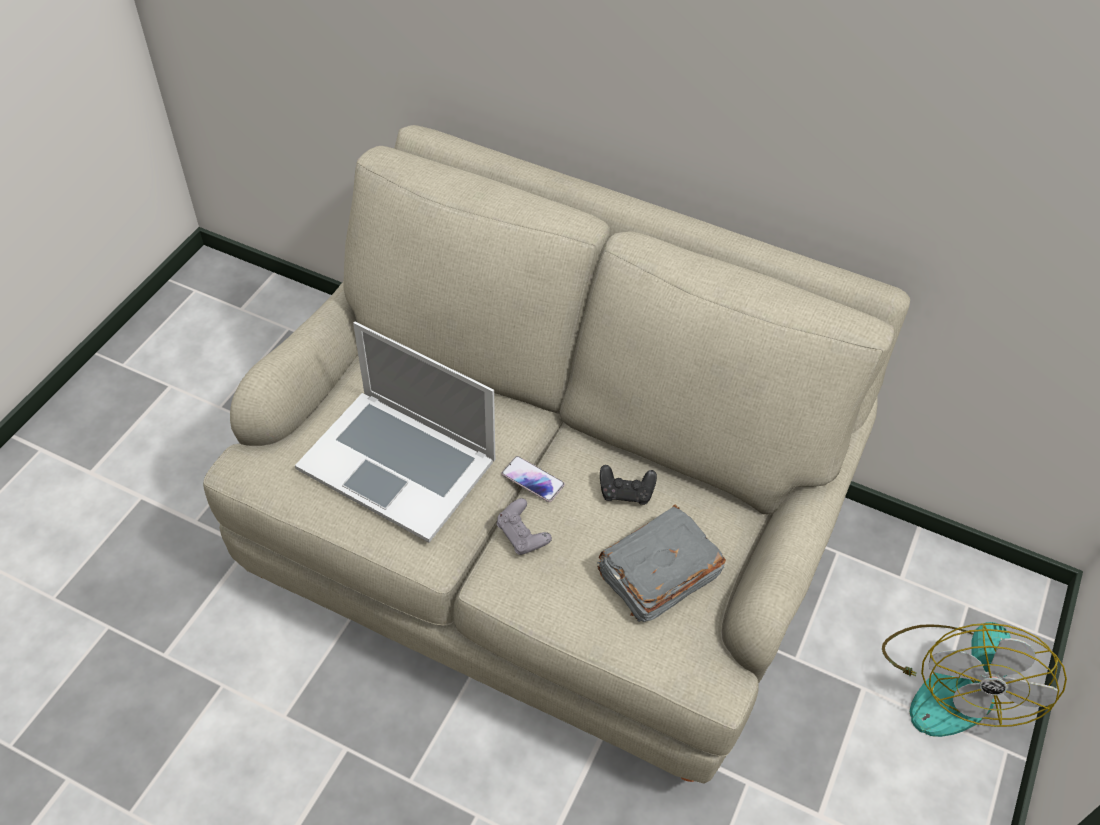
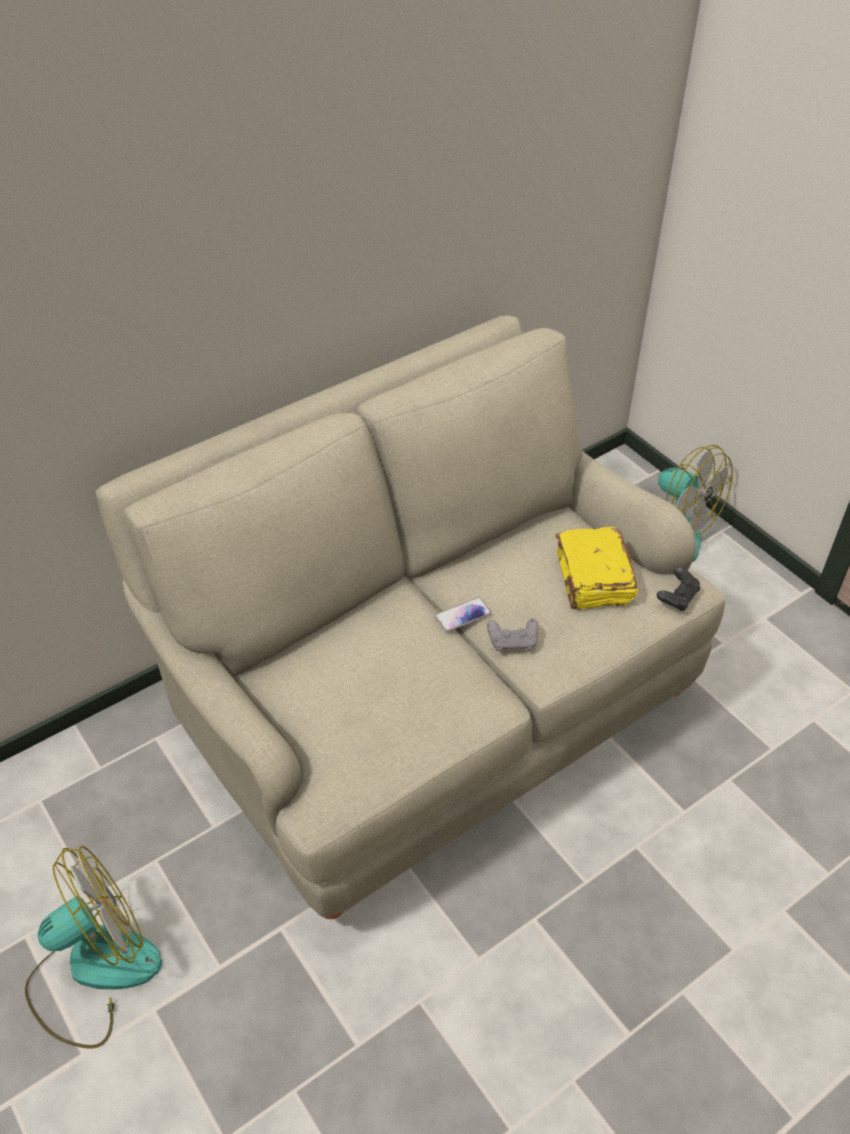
camera: 60 degrees left, 5 degrees down
(158, 442) = (93, 971): none -> fan
(398, 463) = (395, 691): laptop -> none
(626, 492) = (510, 566): black game controller -> black game controller (677, 597)
(656, 575) = (592, 580): grey book -> yellow book

